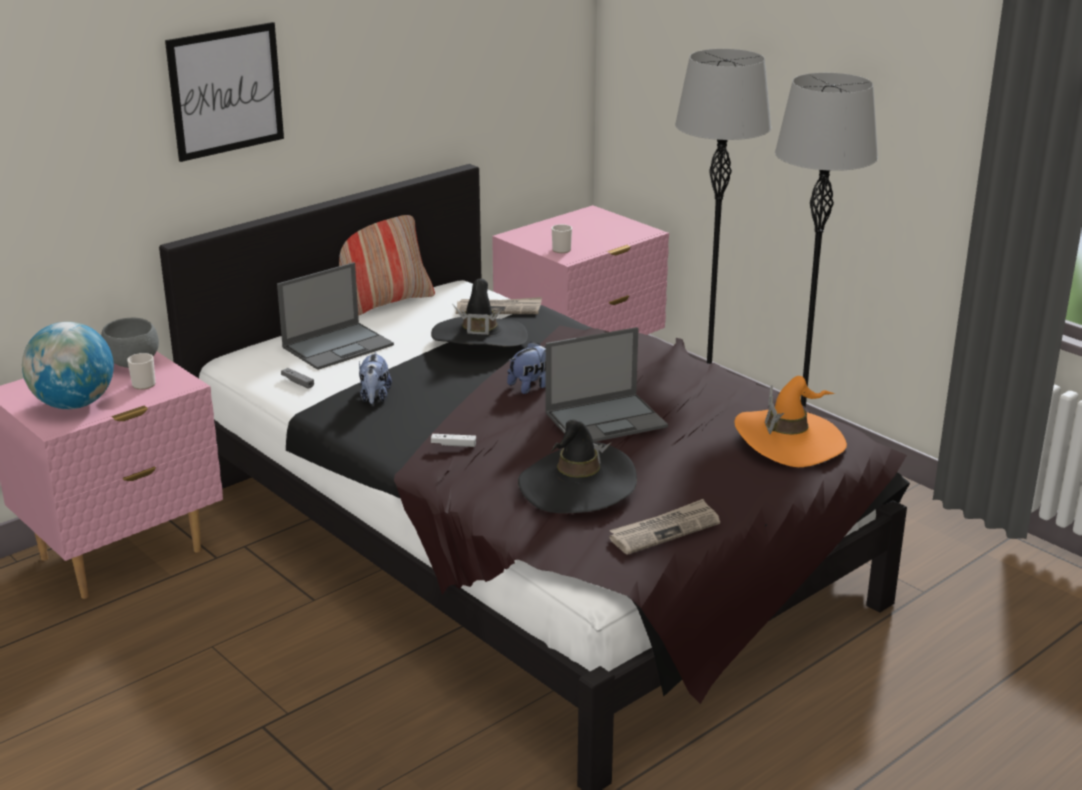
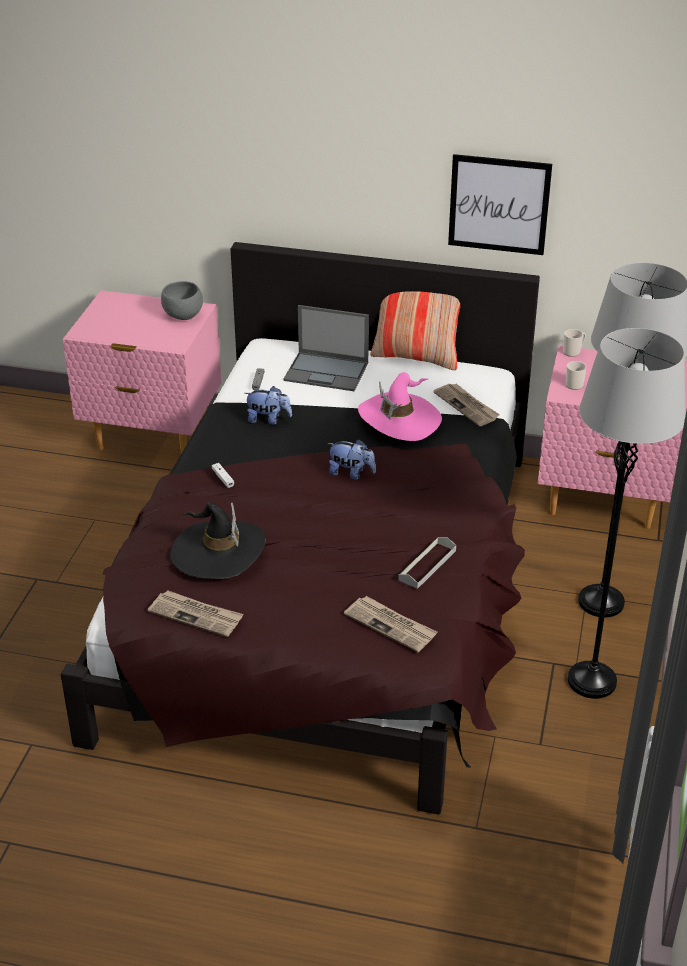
camera: 55 degrees right, 10 degrees up
(74, 404) = (113, 325): globe -> none
(145, 383) = (163, 332): mug -> mug (573, 352)
(226, 91) = (306, 146): picture -> picture (499, 204)
(374, 397) = (268, 419): plush toy -> plush toy turned 135 degrees counterclockwise
(479, 338) = (399, 419): black hat -> pink hat
(607, 419) = (328, 526): laptop -> none
(722, 397) = (427, 565): none -> grey tray
(789, 441) = (391, 625): orange hat -> newspaper

